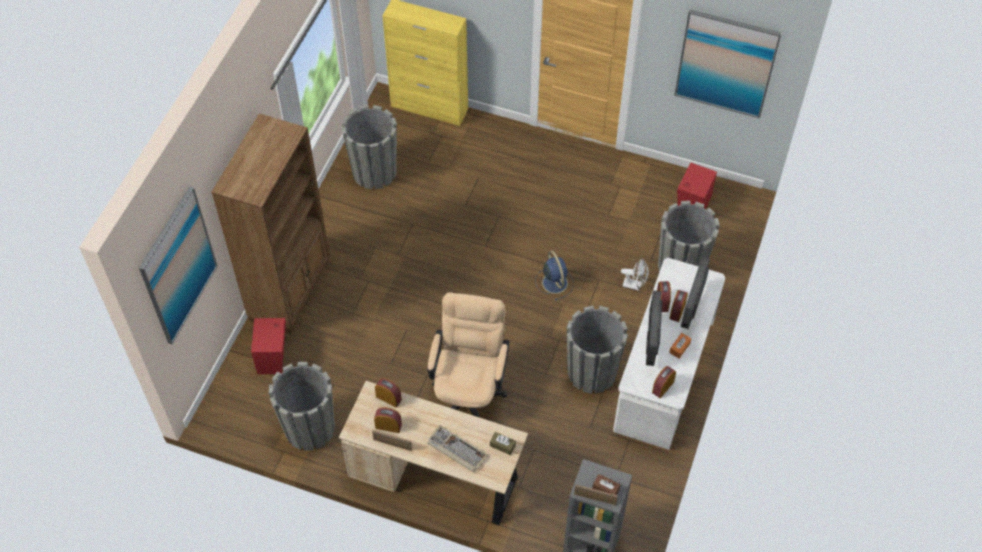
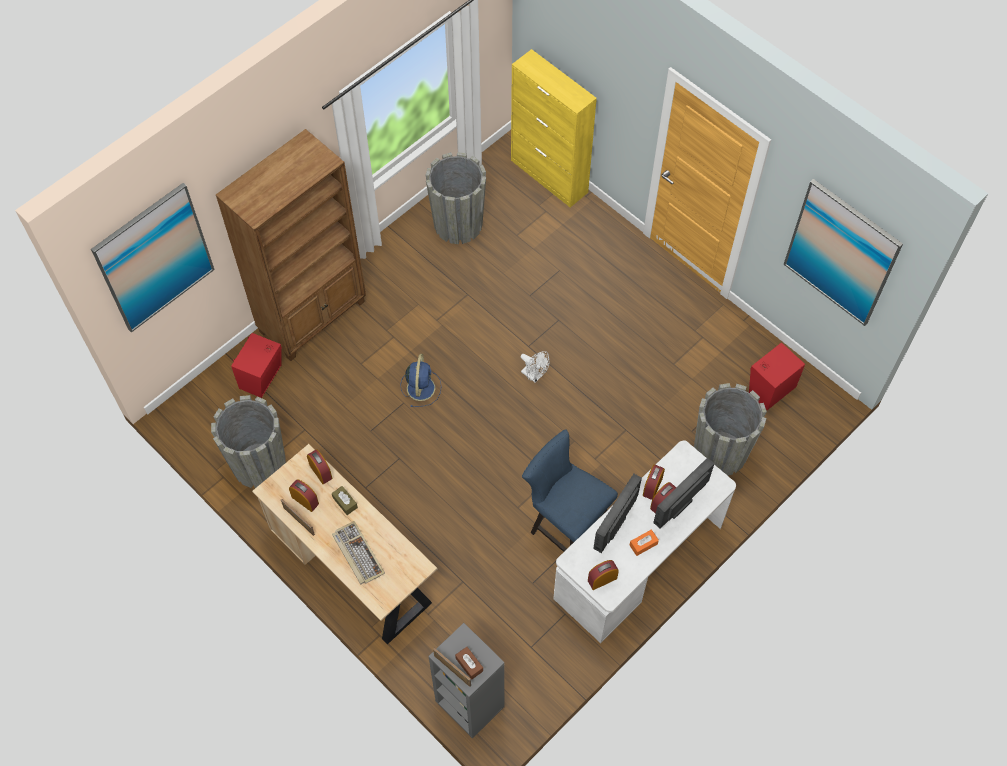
camera: 25 degrees right, 5 degrees up
(469, 393) = (430, 494): beige office chair -> none
(502, 445) = (405, 570): brown tissue box -> brown tissue box (345, 502)
(554, 282) = (578, 413): blue fan -> blue fan (421, 387)
(591, 372) = (565, 526): grey planter -> blue chair
(634, 285) = (660, 451): white fan -> white fan (534, 376)

